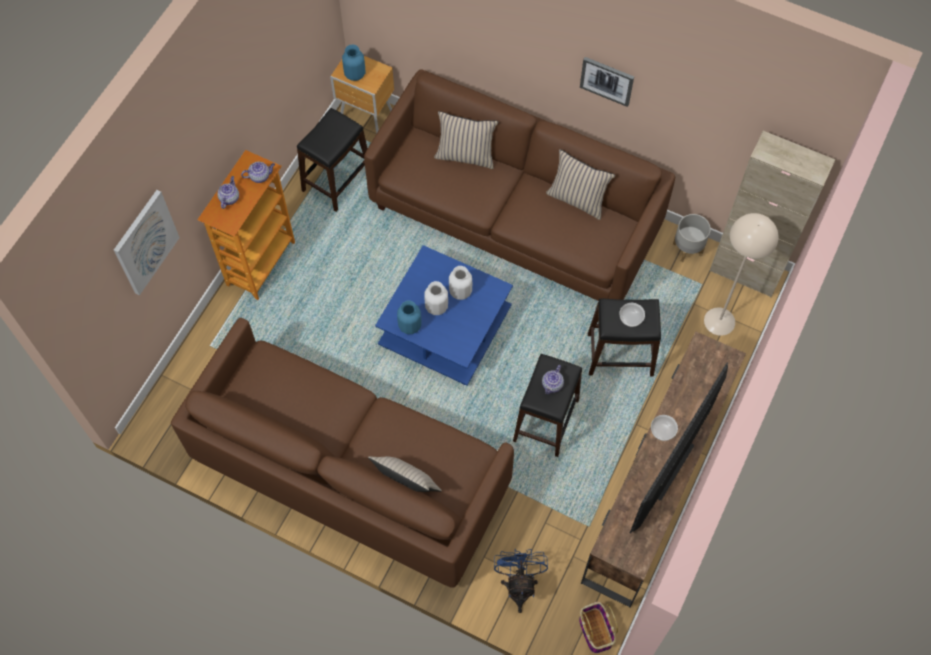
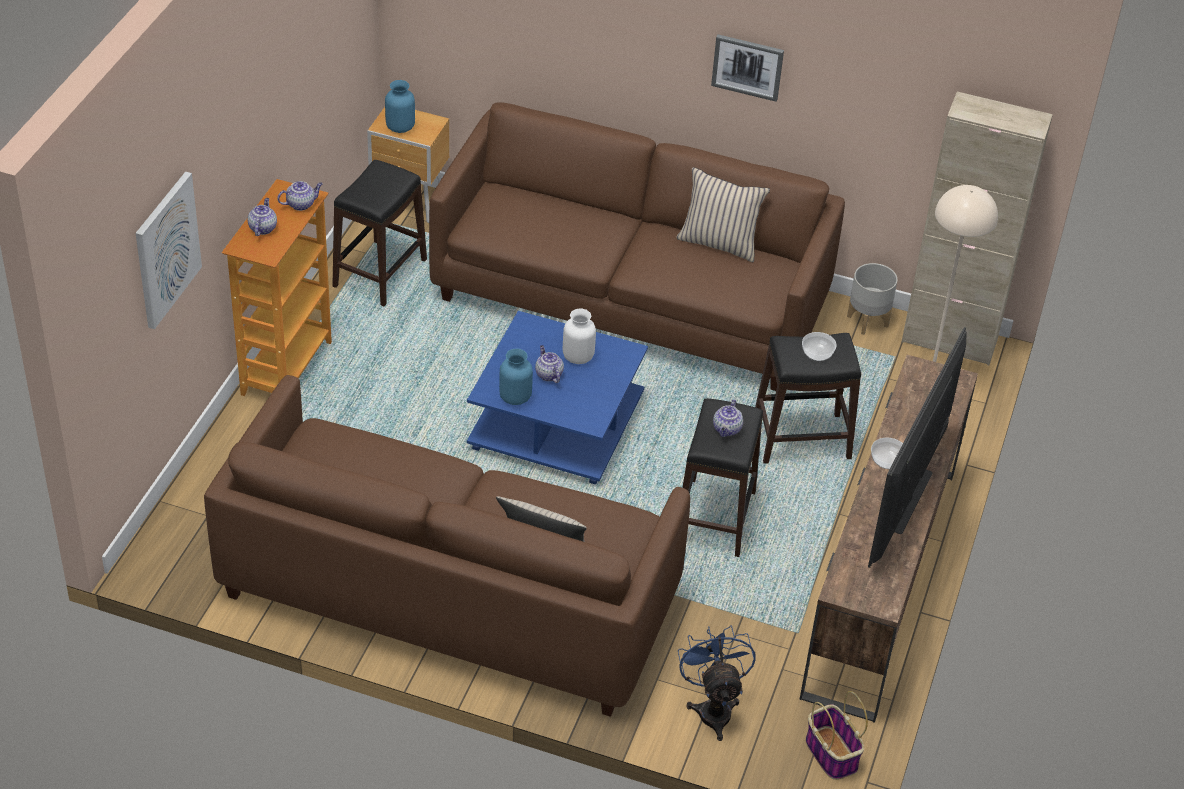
camera: 10 degrees left, 20 degrees down
(436, 306) = (548, 374): white vase -> teapot
(465, 155) = (562, 205): beige pillow -> none

